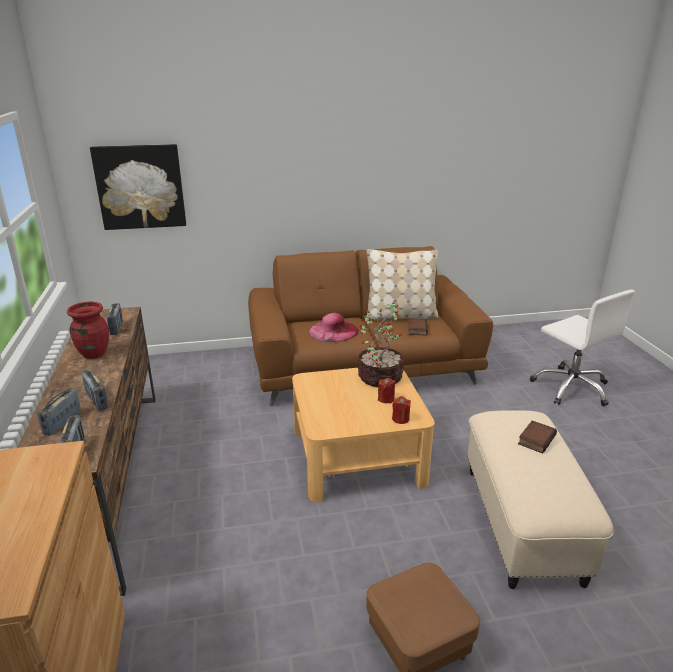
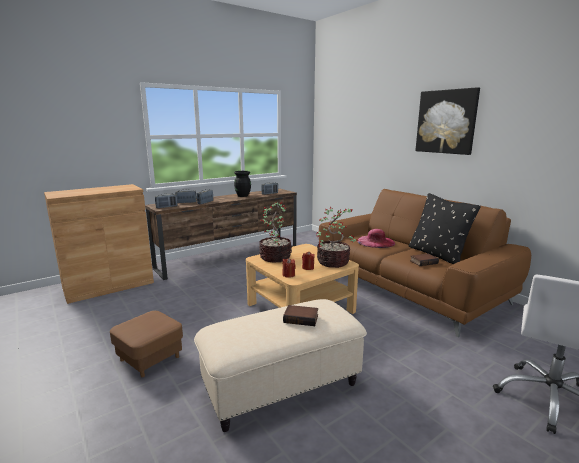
camera: 65 degrees right, 10 degrees down
(94, 354) = (243, 195): red vase -> black vase
(140, 187) = (341, 137): picture -> picture (446, 122)
(328, 413) = (275, 257): none -> potted plant
(400, 315) = (437, 254): beige pillow -> black pillow

